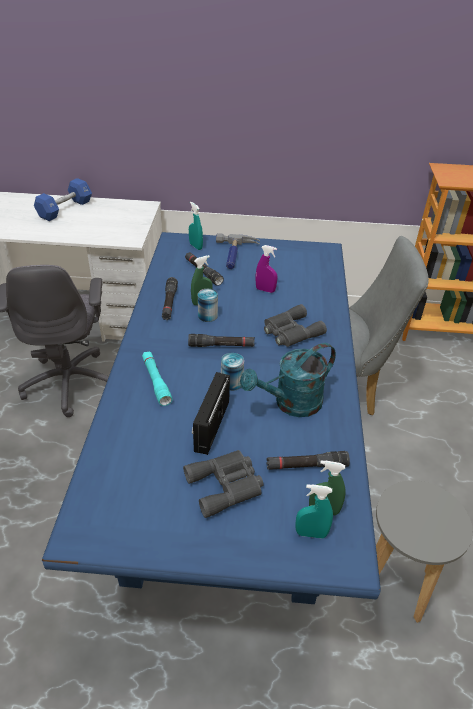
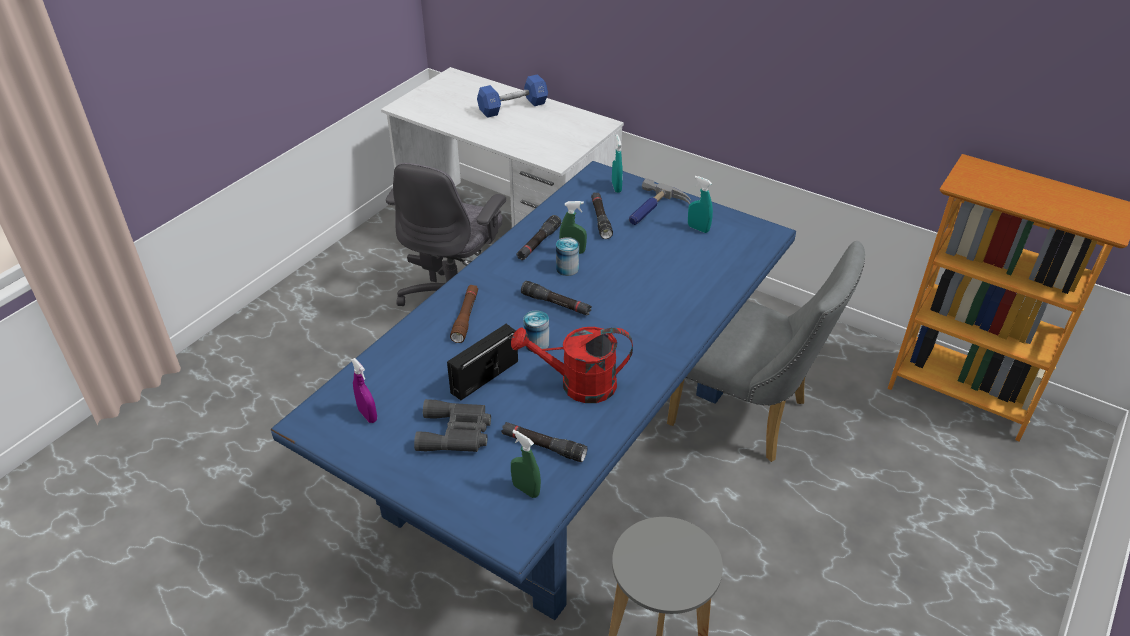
camera: 30 degrees right, 0 degrees up
(156, 381) = (465, 317): turquoise flashlight -> brown flashlight
(265, 290) = (653, 259): purple spray bottle -> purple spray bottle (367, 415)
(290, 332) = (641, 313): grey binoculars -> none
(291, 404) = (578, 385): turquoise watering can -> red watering can
(311, 533) = (497, 503): turquoise spray bottle -> turquoise spray bottle (698, 229)

